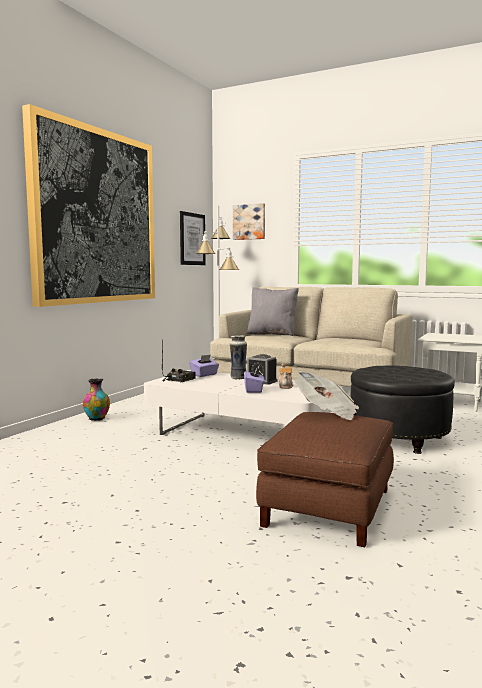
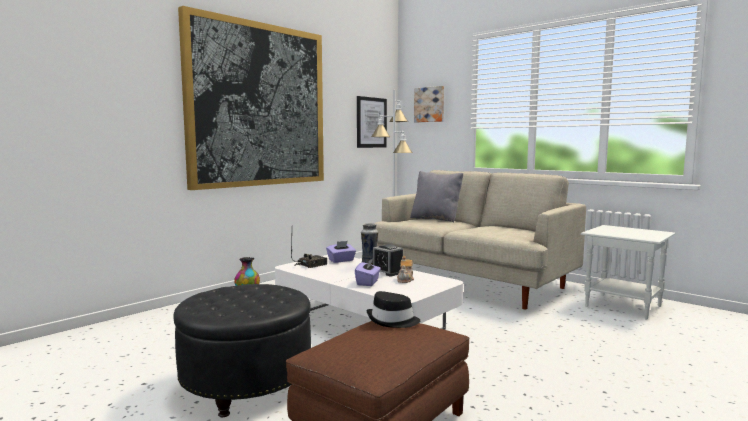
camera: 15 degrees right, 0 degrees up
(327, 412) = (393, 321): newspaper -> black hat
(398, 439) = (526, 346): black ottoman -> black ottoman (246, 385)

